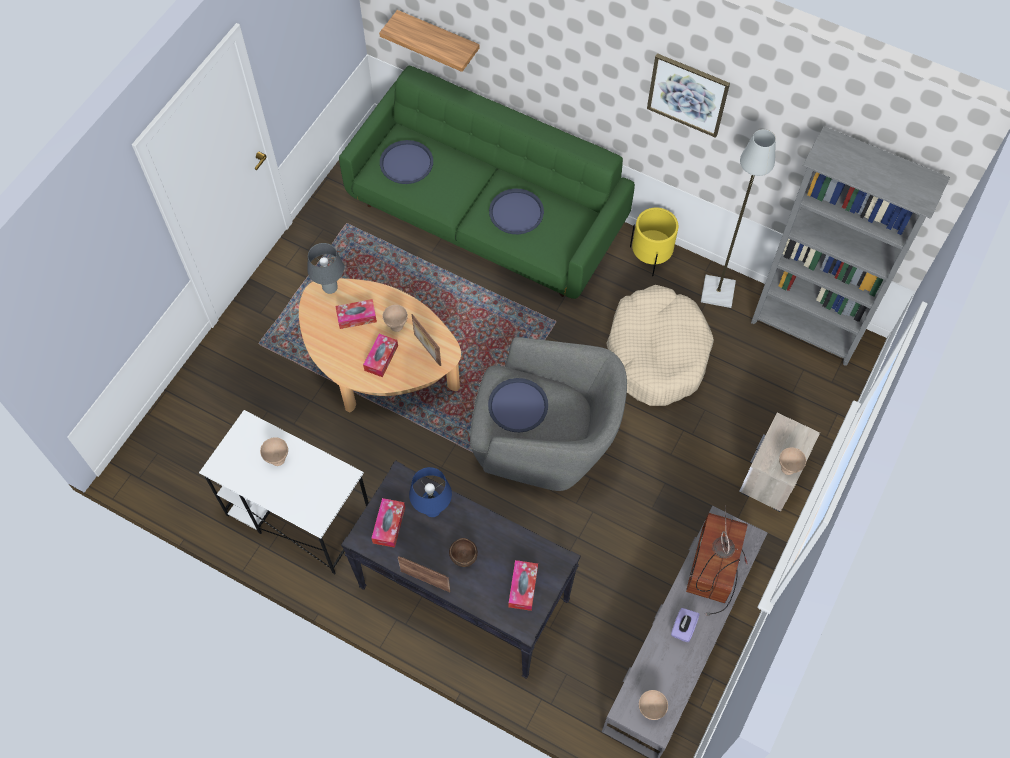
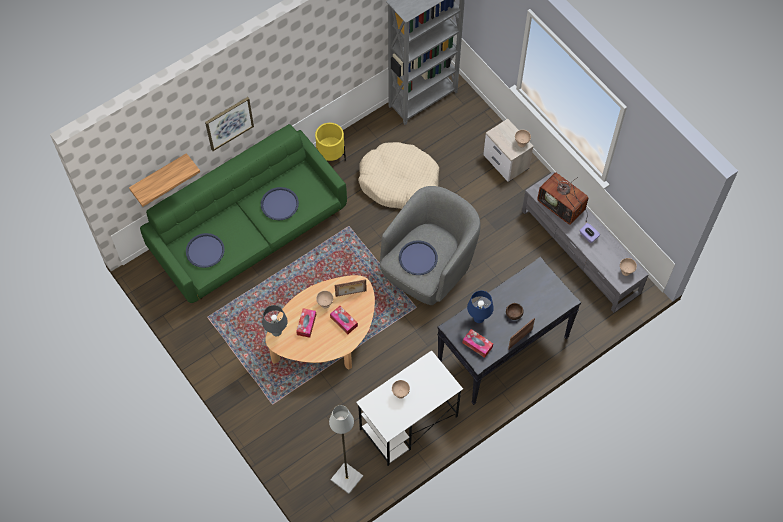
camera: 65 degrees left, 0 degrees up
(523, 587) = (546, 292): tissue box -> none
(688, 94) = (312, 57): picture -> picture (229, 123)
(718, 292) = (375, 131): grey floor lamp -> grey floor lamp (347, 478)

